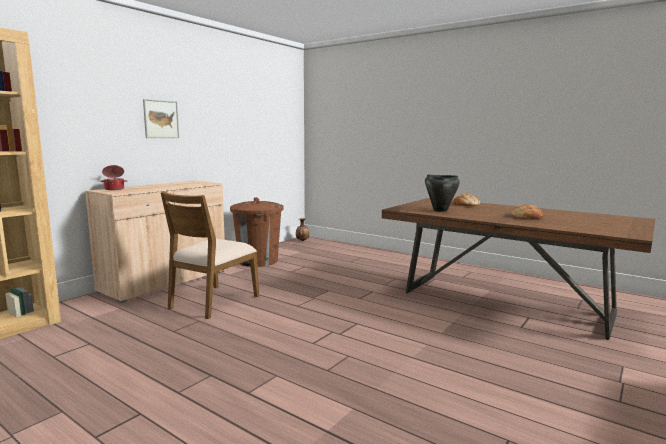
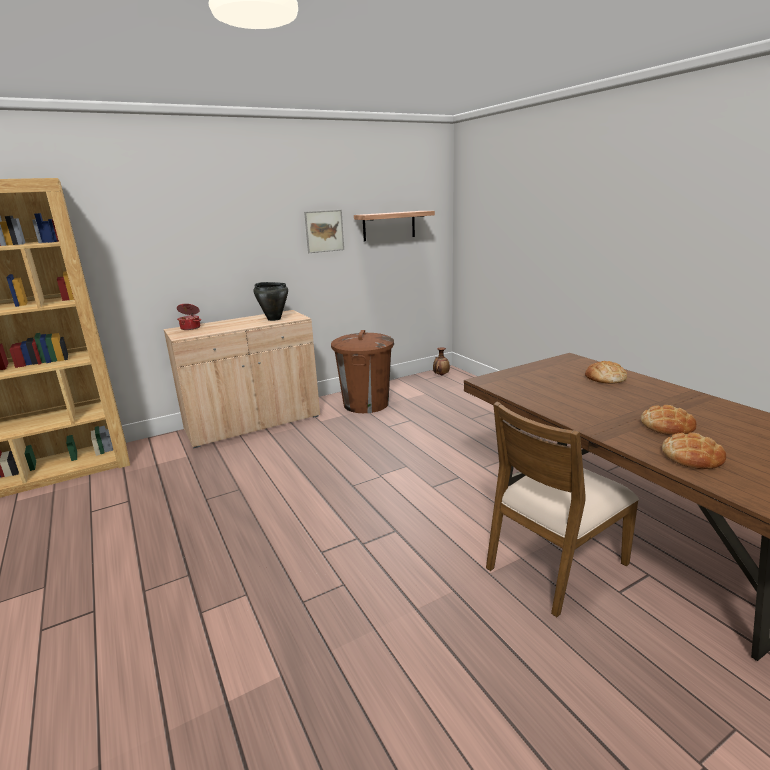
camera: 25 degrees right, 10 degrees up
(161, 119) = (247, 243): picture -> picture (324, 231)
(213, 302) = (273, 462): brown chair -> brown chair (554, 564)
(263, 118) = (389, 226): none -> shelf
(440, 210) = (543, 391): black cooking pot -> black cooking pot (274, 319)
(555, 224) = (692, 457): none -> bread

